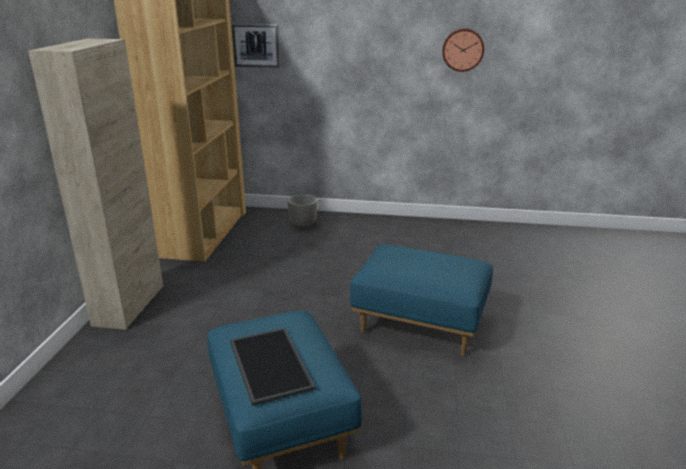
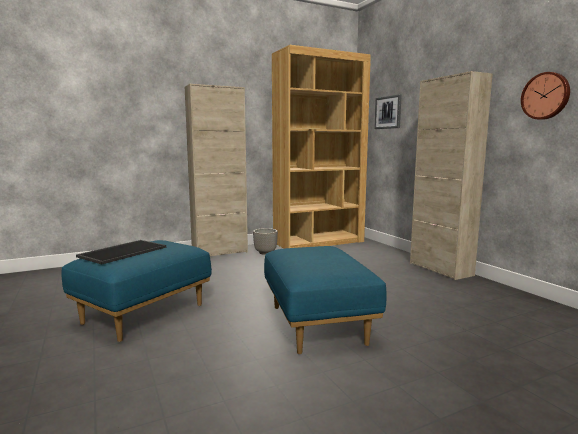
camera: 55 degrees right, 15 degrees down
(303, 225) = (383, 256): planter -> planter (265, 253)
(370, 220) = (440, 269): none -> beige cabinet

